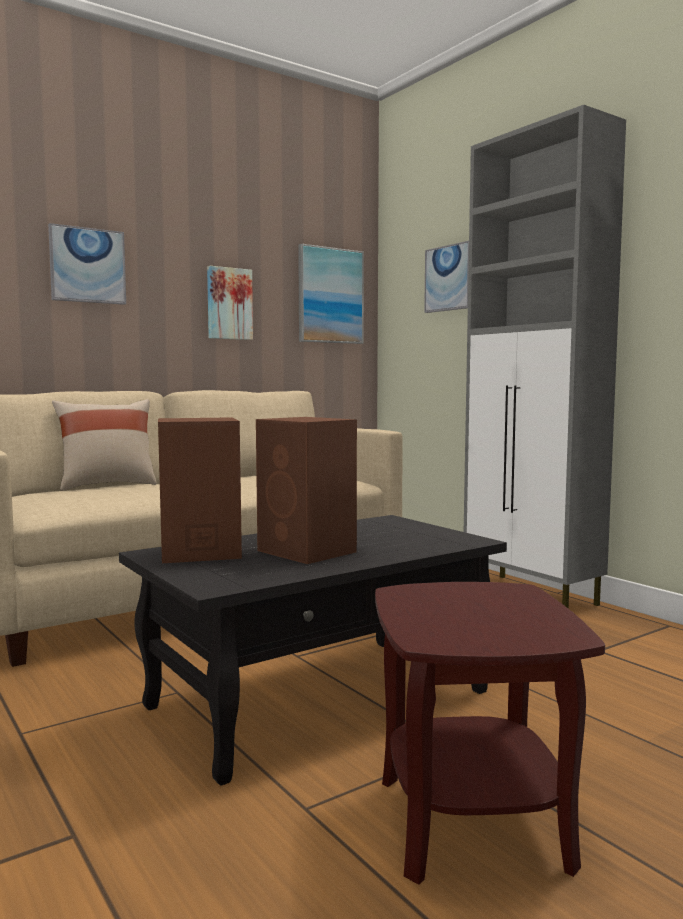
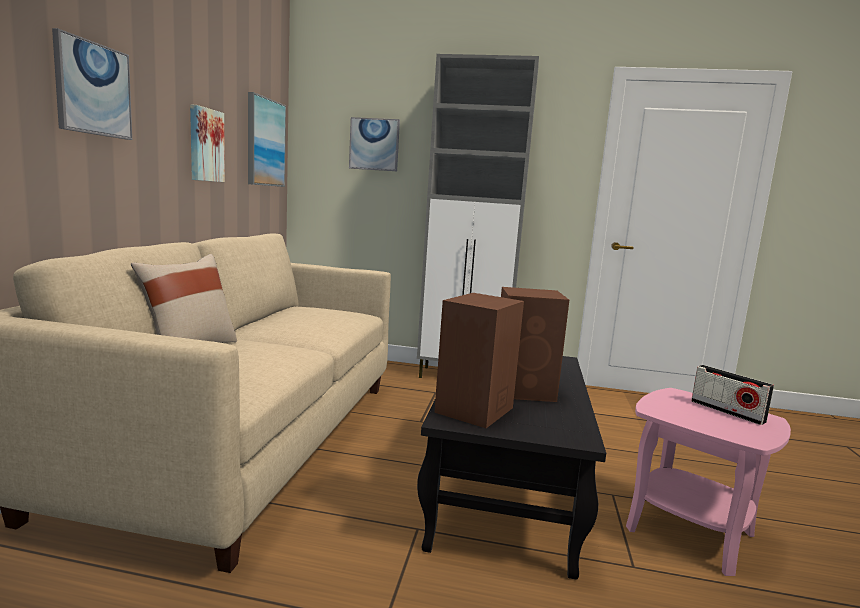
camera: 45 degrees left, 5 degrees up
(474, 822) = (690, 531): brown side table -> pink side table
(517, 616) = (727, 411): none -> radio

